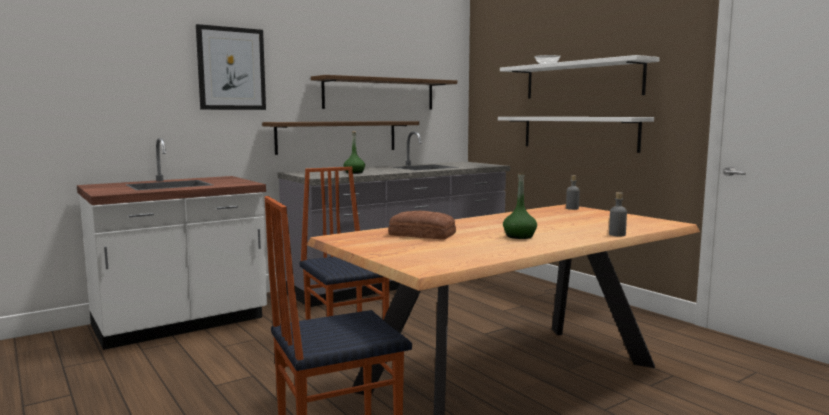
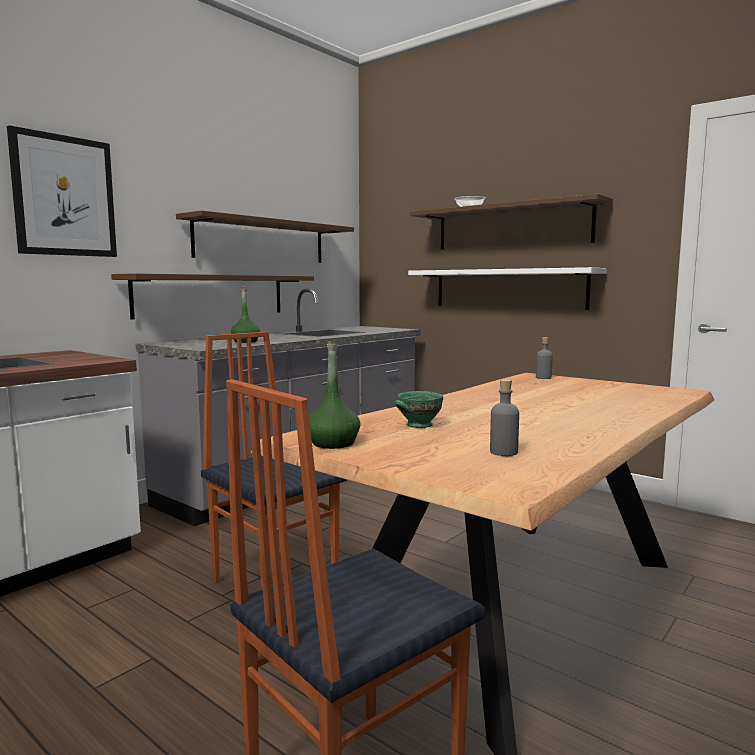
camera: 15 degrees left, 0 degrees up
(422, 234) = (418, 425): bread -> green bowl
(519, 236) = (549, 420): green bottle -> green bottle (333, 443)
(582, 80) = (512, 227): white shelf -> brown shelf
(617, 234) = (658, 410): grey bottle -> grey bottle (503, 452)

